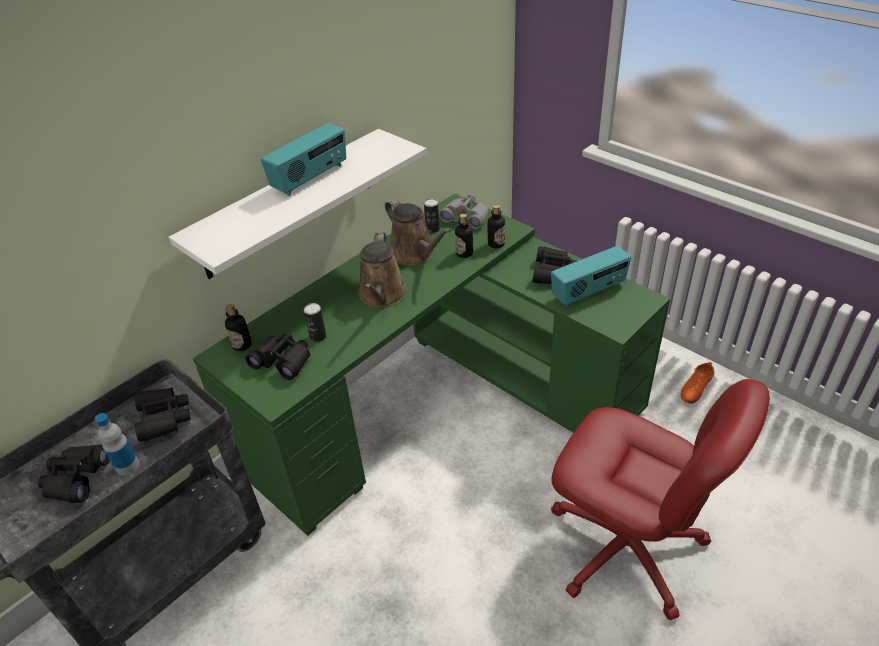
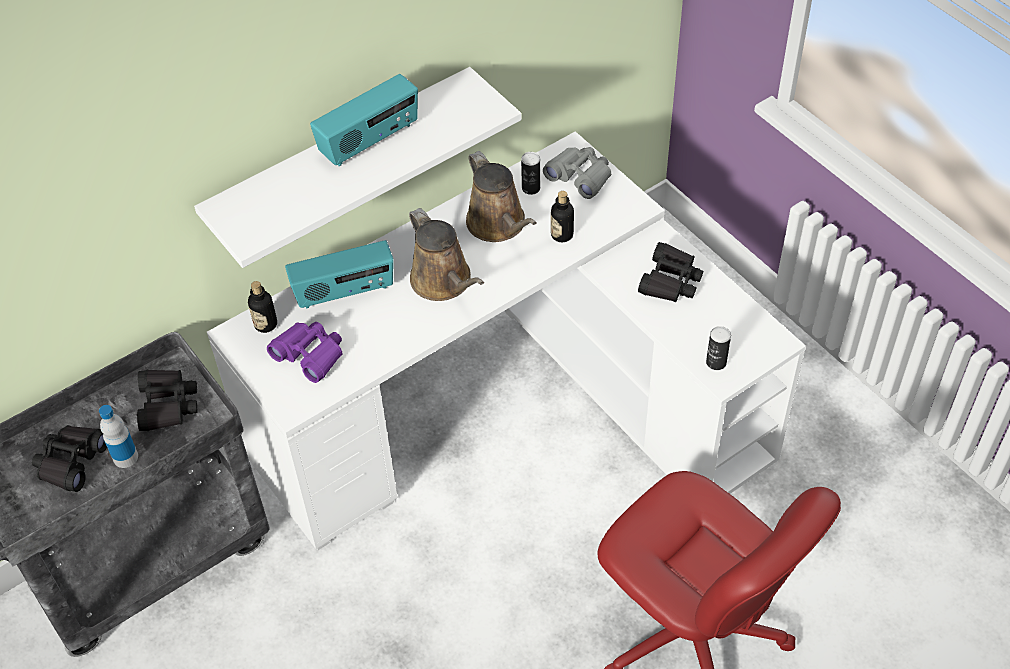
camera: 10 degrees right, 10 degrees up
(283, 361) = (310, 355): black binoculars -> purple binoculars
(318, 336) = (356, 328): can -> can (716, 362)
(382, 295) = (444, 282): brown watering can -> brown watering can turned 45 degrees counterclockwise
(440, 404) = (513, 408): green desk -> white desk
(496, 244) = (606, 227): bottle -> none
(589, 292) = (705, 318): radio -> radio (344, 292)
(696, 388) = (856, 444): orange shoe -> none

